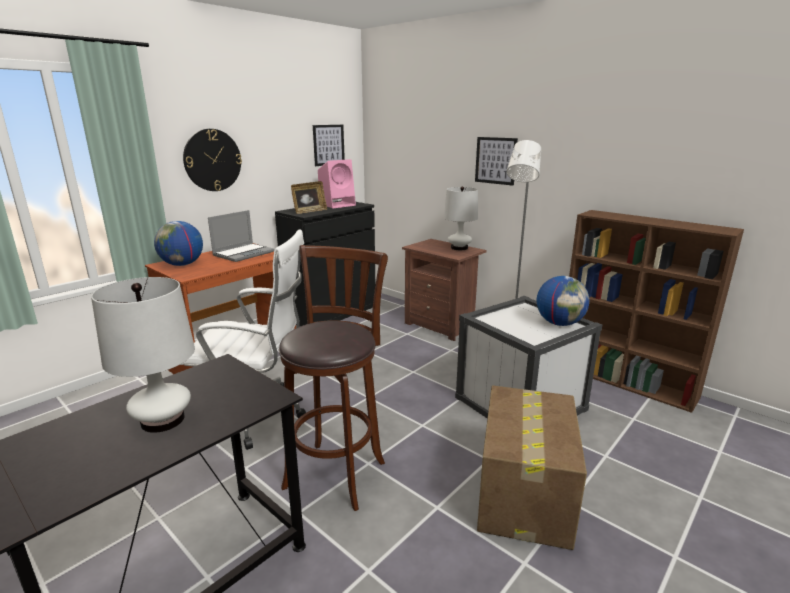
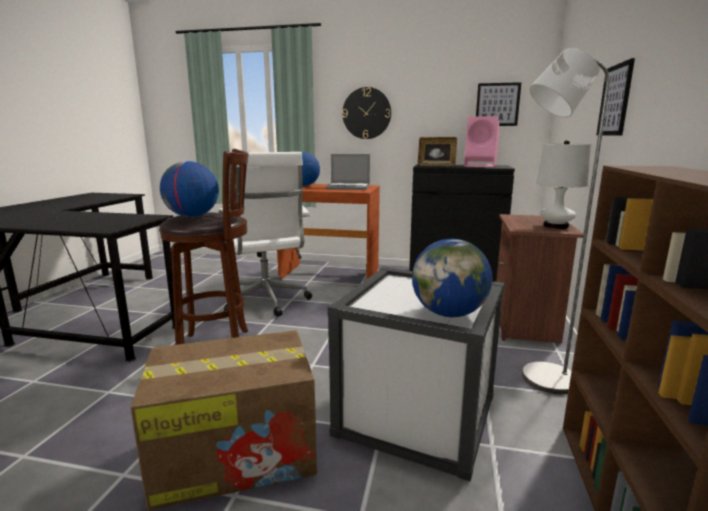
camera: 60 degrees right, 5 degrees down
(162, 420) = (79, 221): white table lamp -> none
(328, 337) = (192, 216): none -> globe

